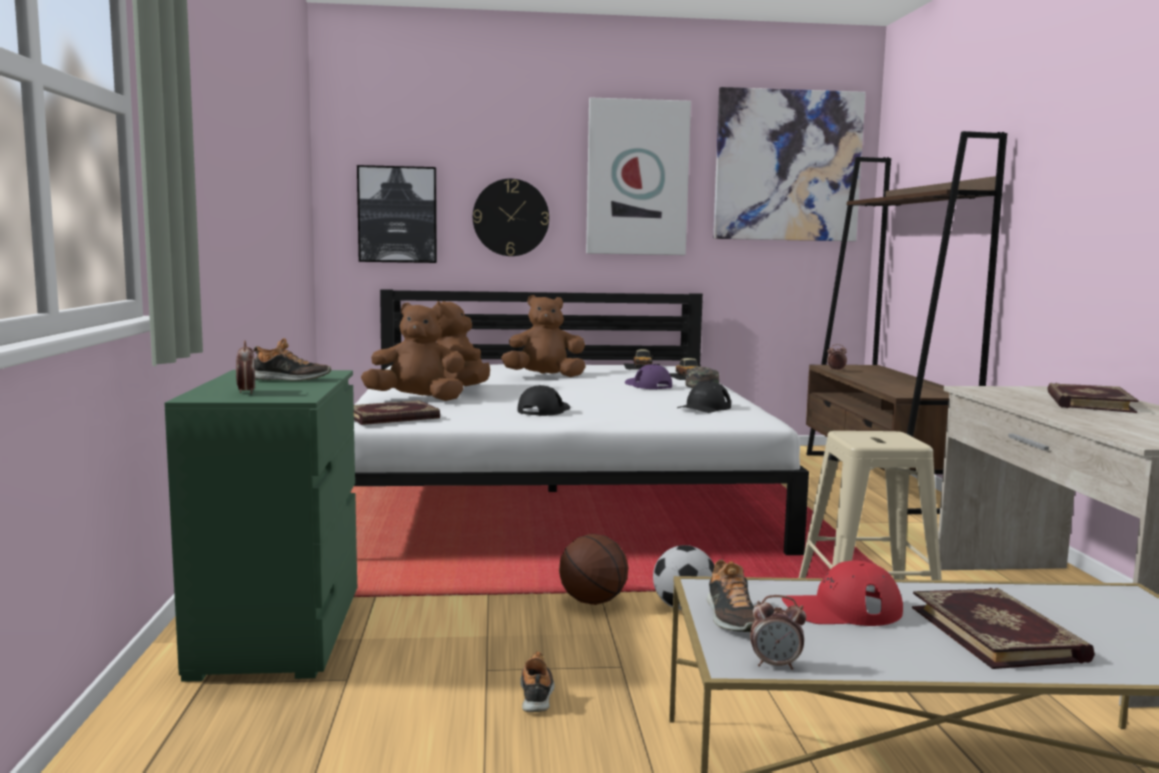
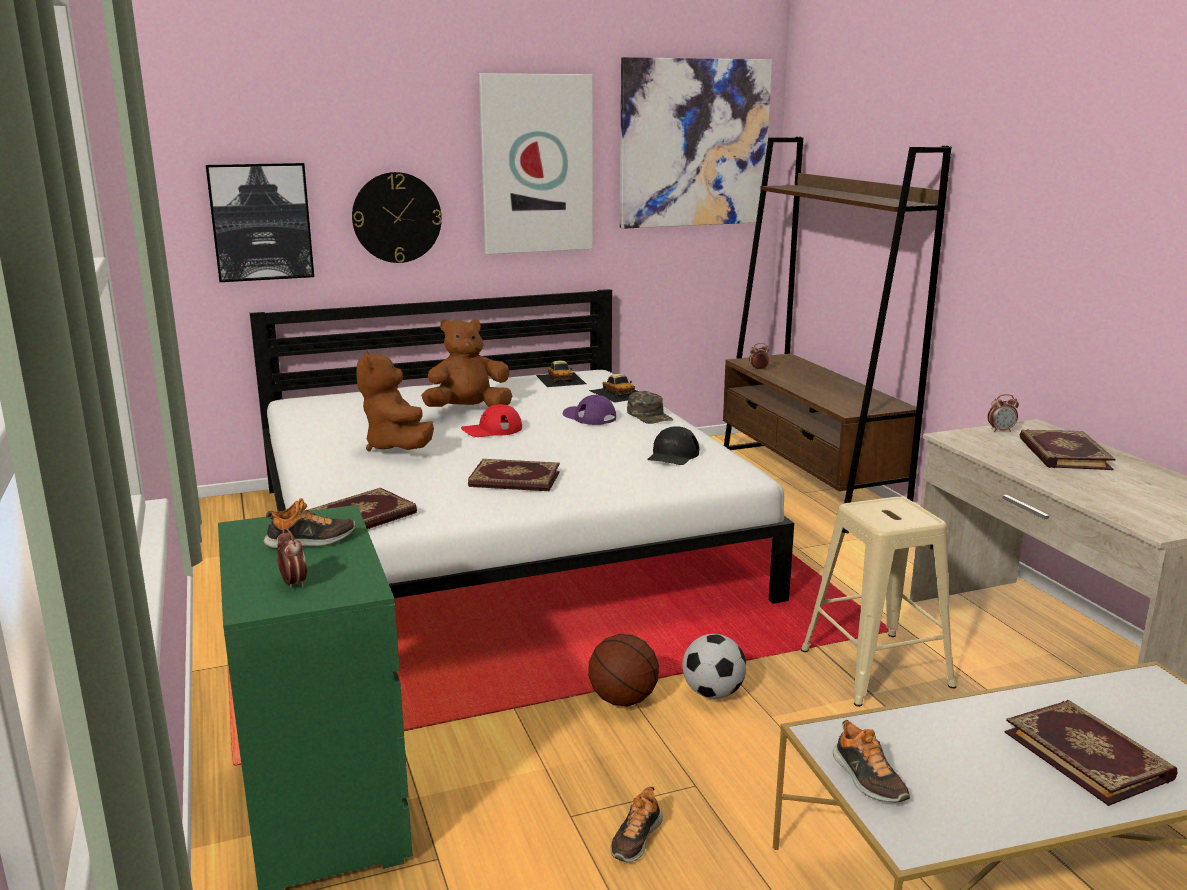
camera: 15 degrees left, 10 degrees up
(417, 399) = (361, 475): brown plush toy -> none
(536, 693) = (635, 838): shoe -> shoe turned 135 degrees counterclockwise
(544, 410) = (514, 480): black cap -> book
(776, 665) = (942, 839): alarm clock -> alarm clock (1001, 431)
(841, 609) = (950, 747): red cap -> red cap (492, 430)

